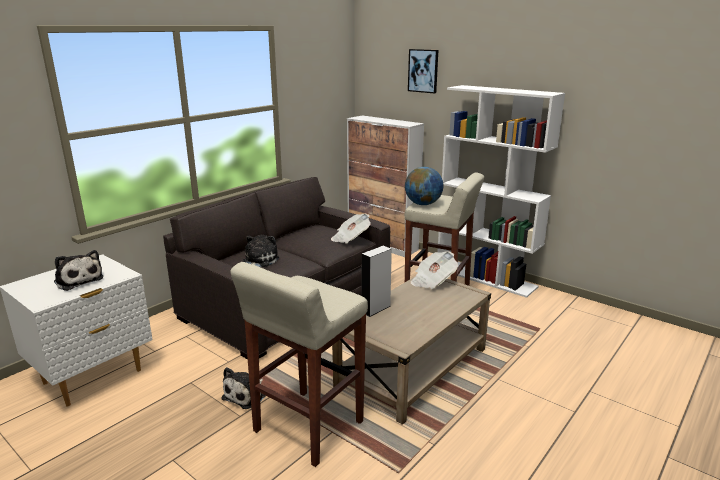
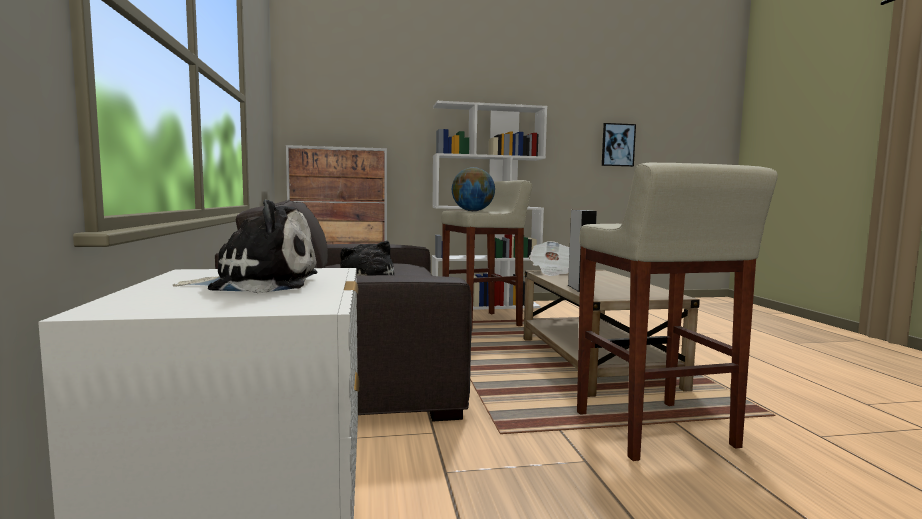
camera: 50 degrees left, 15 degrees down
(247, 395) = (539, 443): plush toy -> none
(350, 238) = (406, 263): newspaper -> none
(423, 71) = (379, 92): picture -> picture (618, 145)

